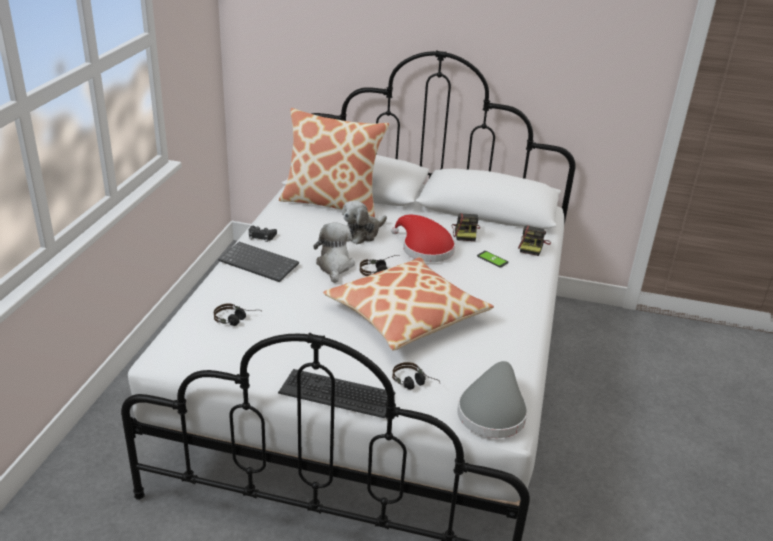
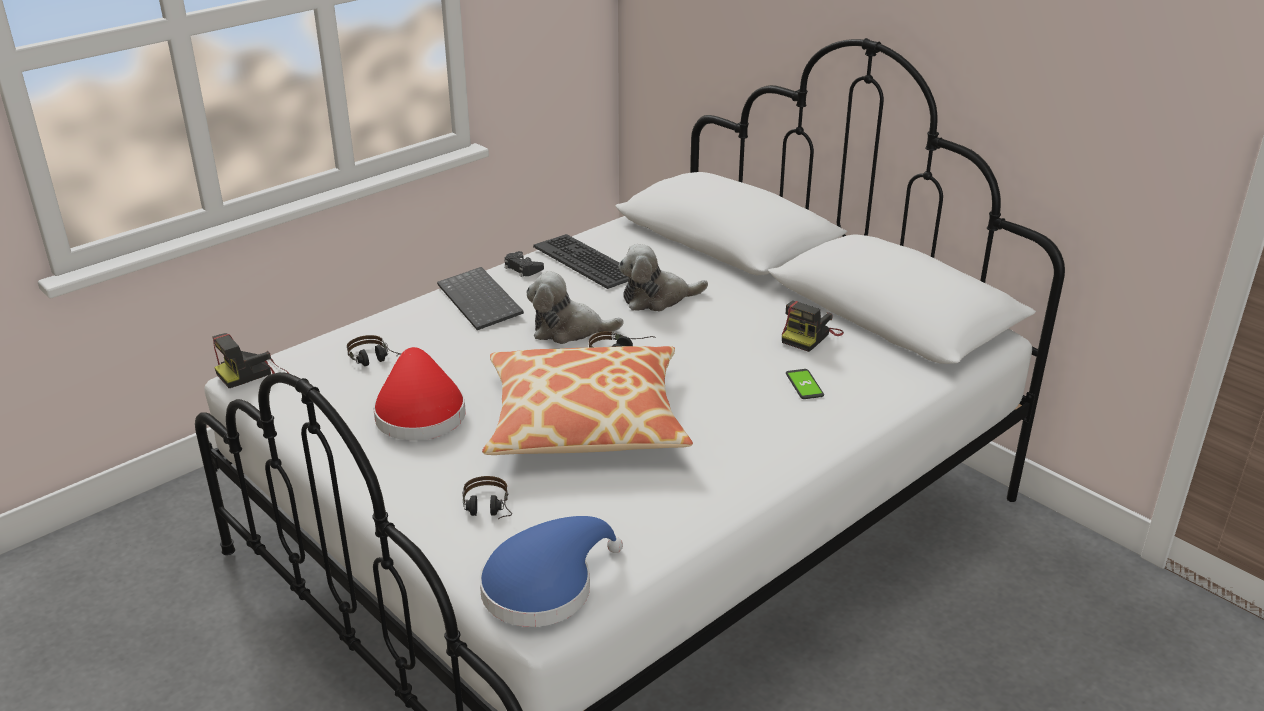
camera: 35 degrees right, 0 degrees up
(332, 203) = (664, 248): pillow -> none
(334, 266) = (569, 330): plush toy -> plush toy turned 120 degrees counterclockwise
(337, 393) = (382, 486): keyboard -> keyboard (587, 262)
(424, 249) = (719, 342): red hat -> red hat (419, 412)
(492, 411) = (544, 586): grey hat -> blue hat
(533, 246) = (895, 384): camera -> camera (252, 373)

